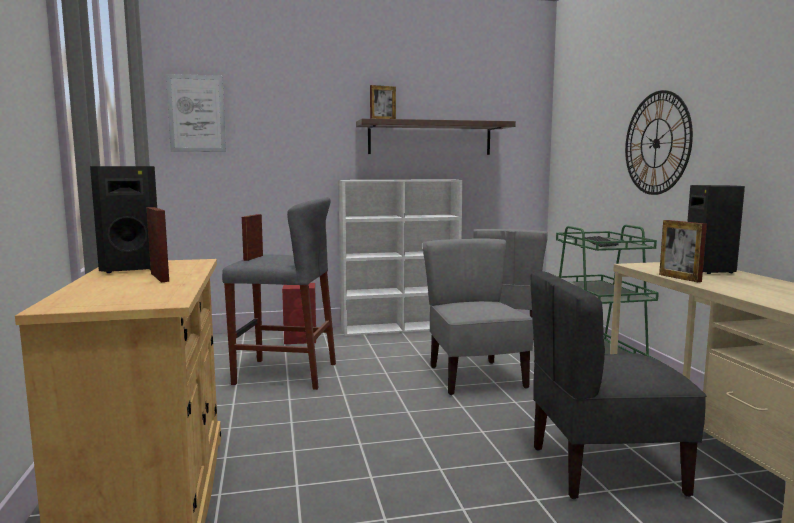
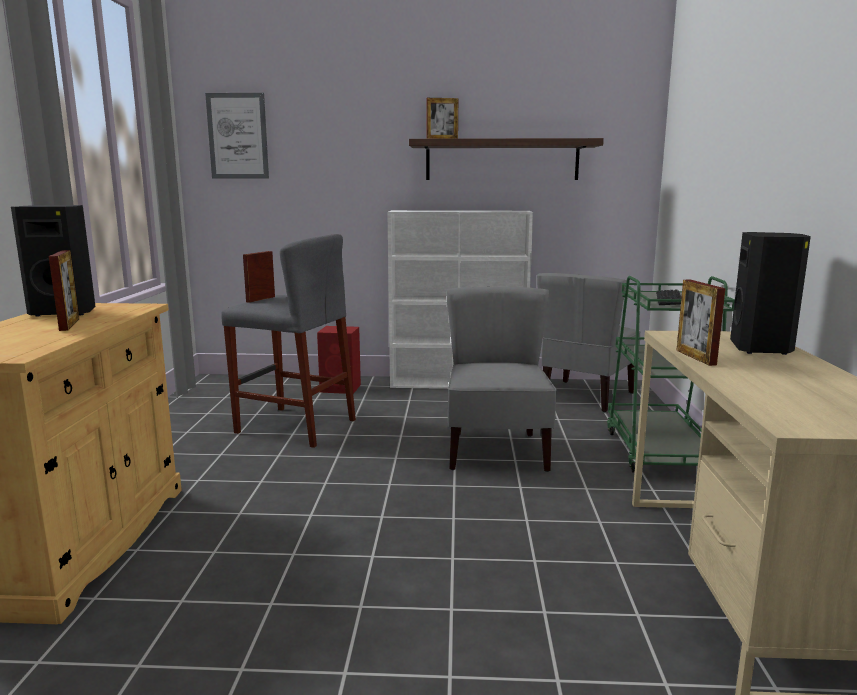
camera: 15 degrees right, 5 degrees up
(604, 469) = (561, 585): grey chair -> none
(656, 143) = (750, 170): wall clock -> none

